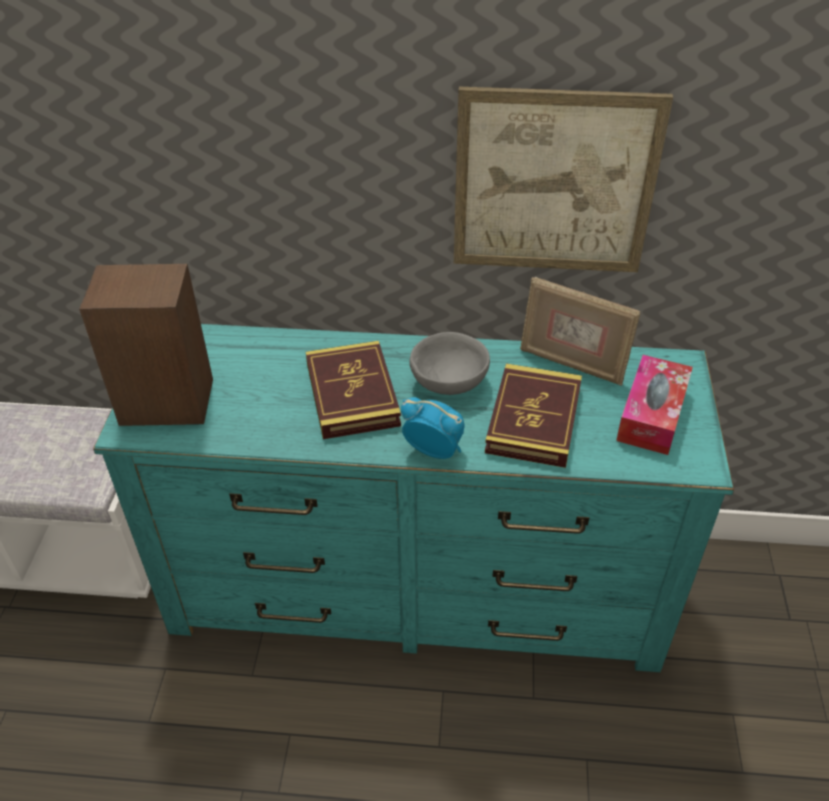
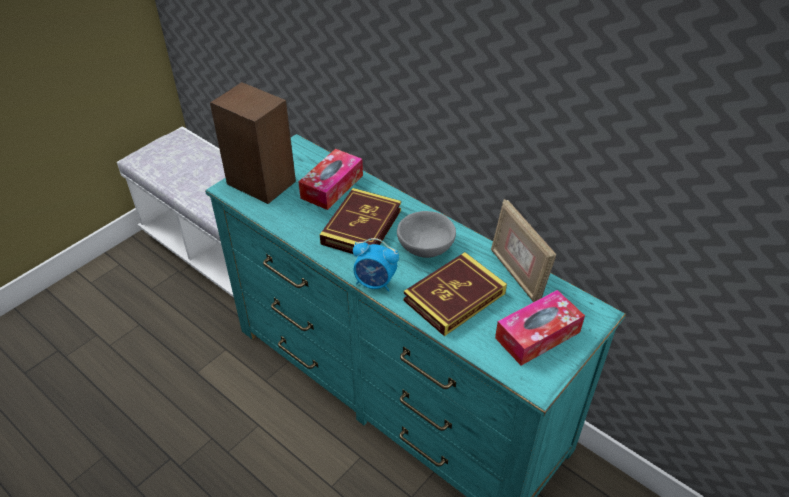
camera: 35 degrees right, 0 degrees up
(267, 364) = (332, 186): none -> tissue box
(433, 450) = (375, 283): alarm clock -> alarm clock turned 135 degrees clockwise
(554, 183) = (532, 136): picture -> none

